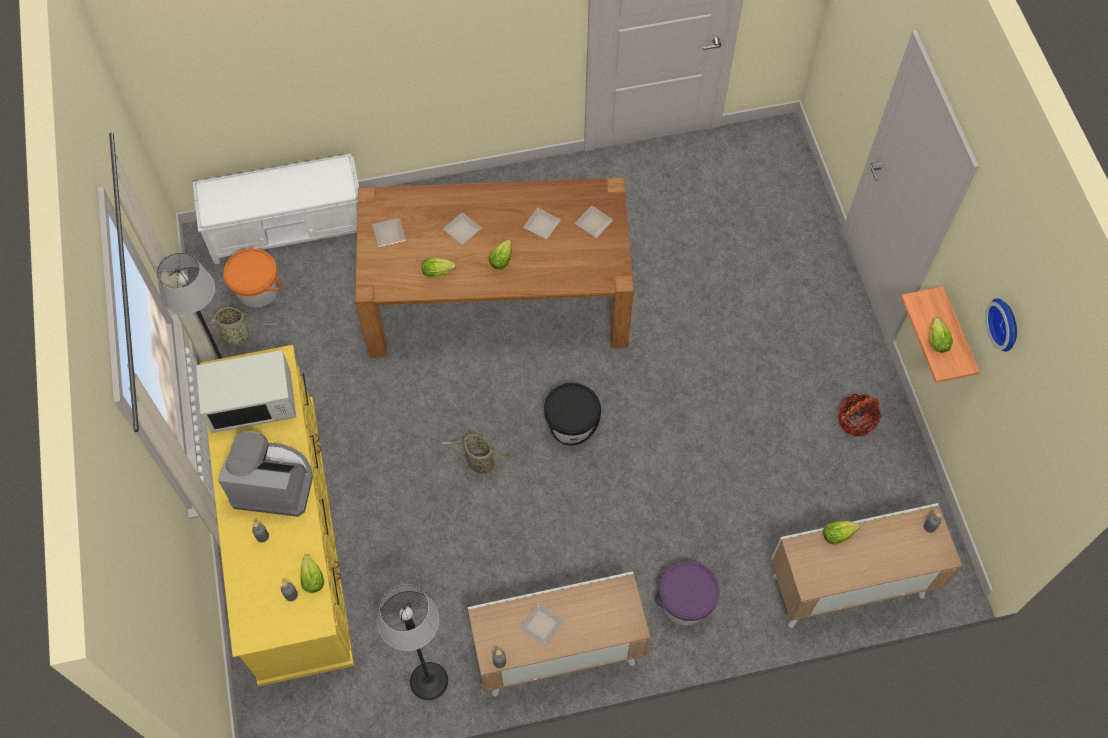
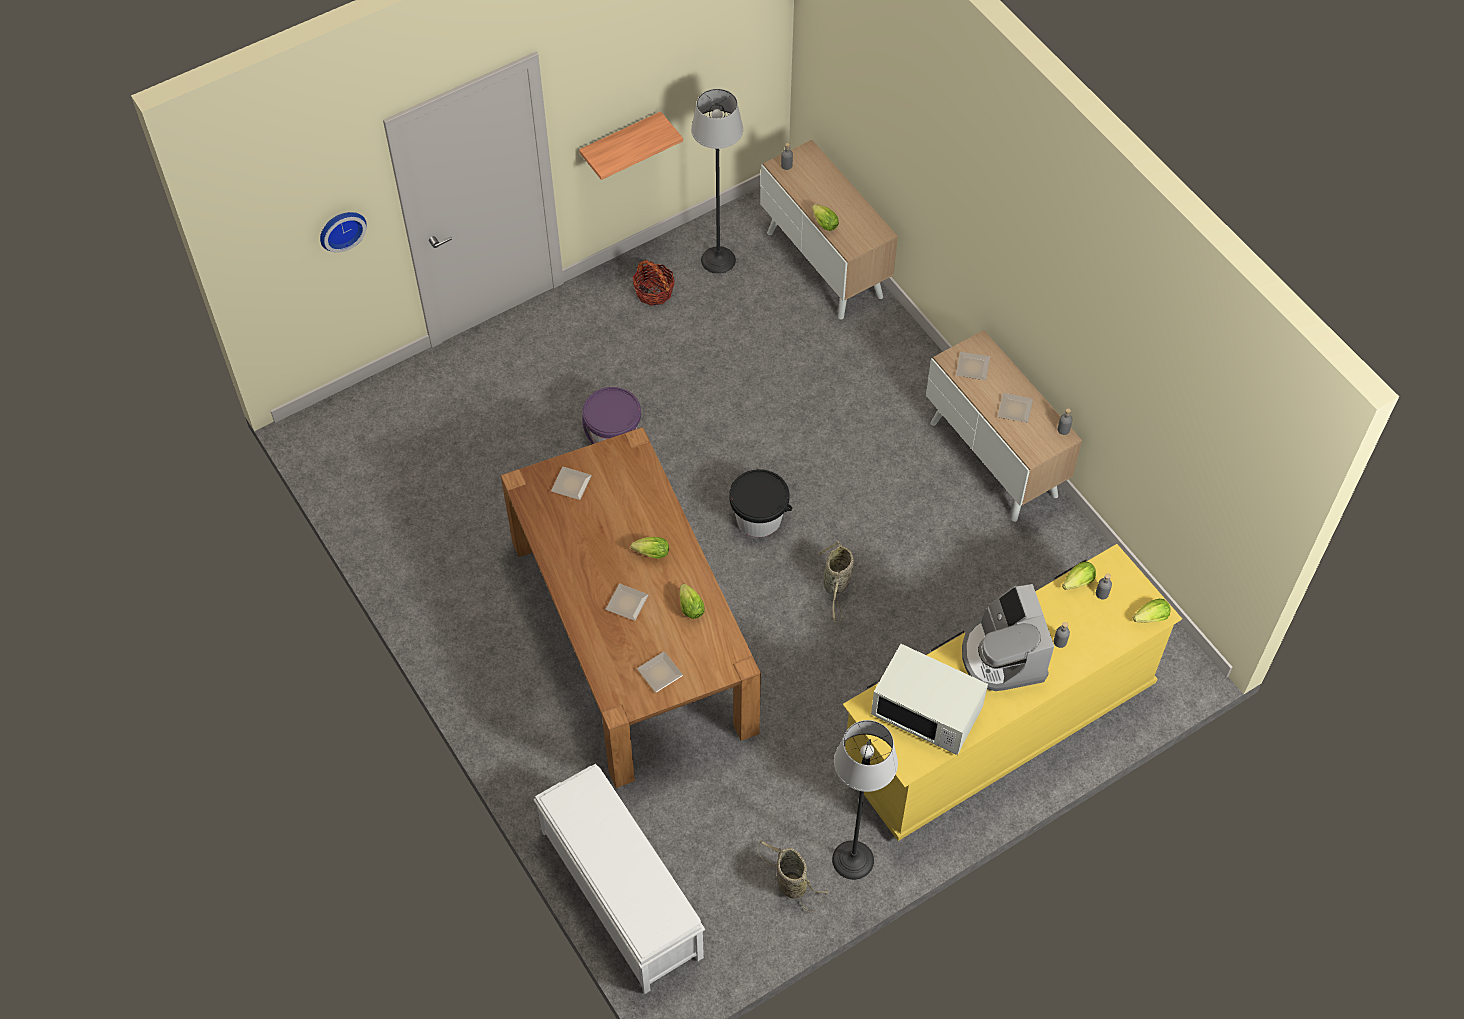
camera: 110 degrees left, 5 degrees down
(252, 403) = (927, 712): white microwave -> white microwave turned 150 degrees clockwise
(257, 290) = (720, 890): orange bucket -> none
(428, 681) = (1072, 551): floor lamp -> floor lamp (718, 260)
(543, 224) = (591, 529): plate -> plate (971, 366)
(685, 603) = (898, 376): purple bucket -> purple bucket (613, 435)
(937, 339) = (640, 144): lettuce -> lettuce (1149, 618)
(1006, 324) = (654, 52): wall clock -> wall clock (341, 228)

